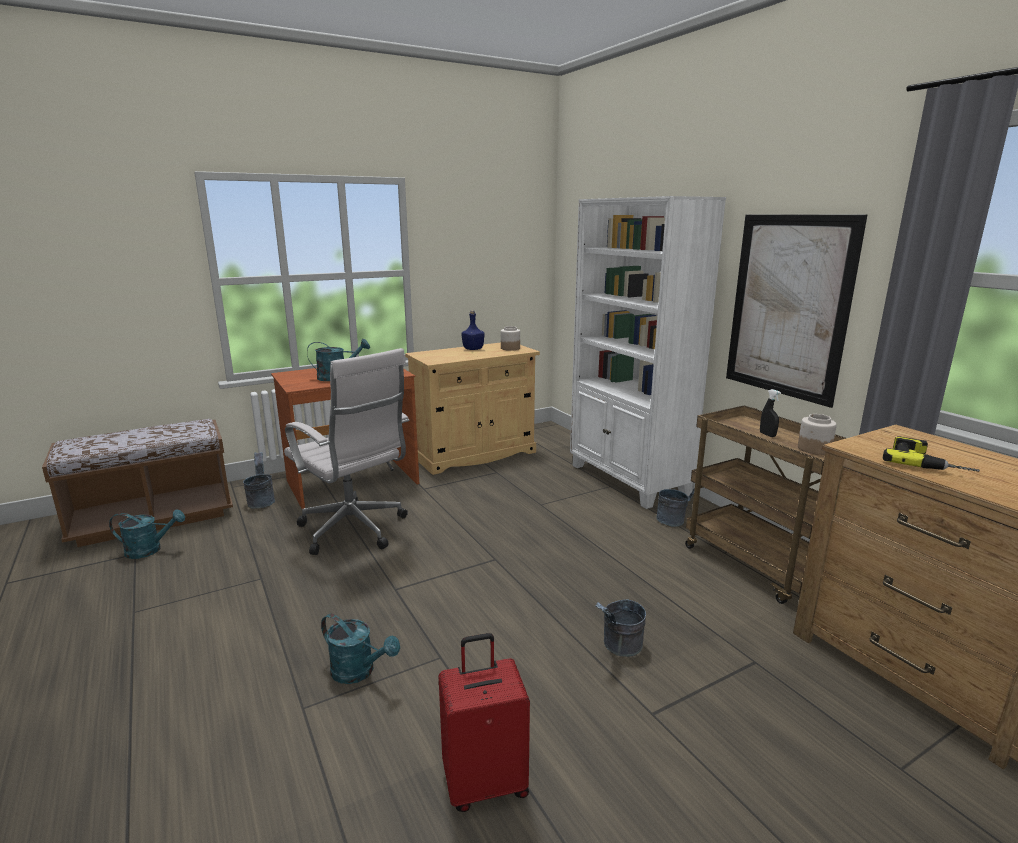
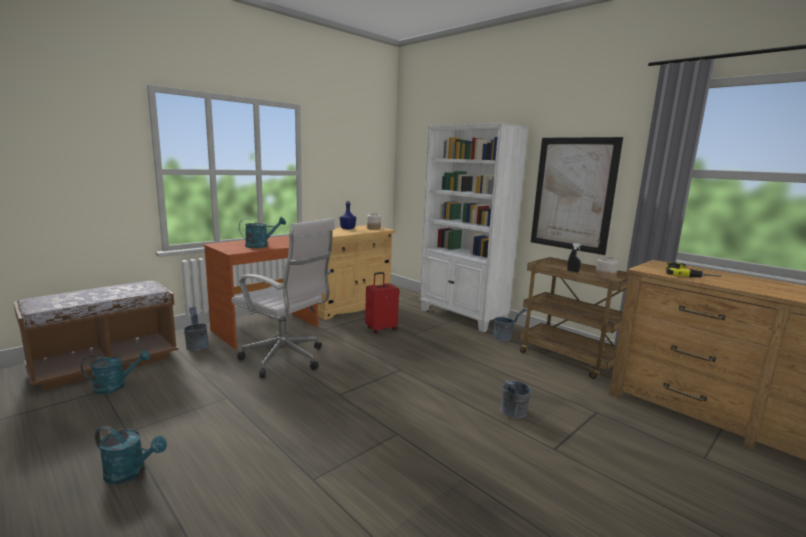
camera: 15 degrees left, 5 degrees down
(359, 672) = (343, 450): turquoise watering can -> turquoise watering can (131, 473)
(485, 782) = (472, 505): red suitcase -> red suitcase (381, 329)

